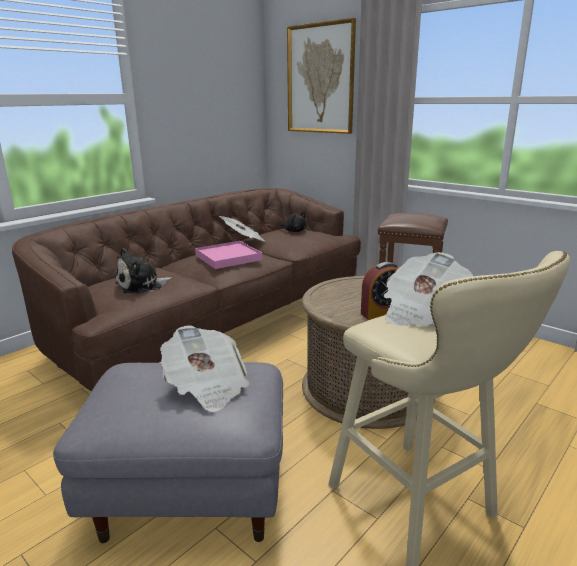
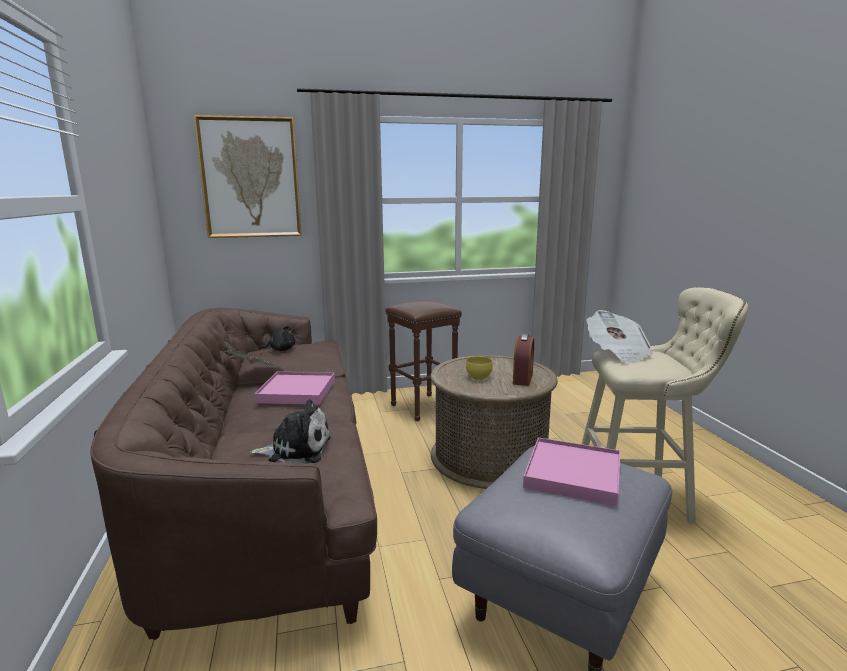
camera: 55 degrees left, 5 degrees down
(142, 285) = (296, 450): plush toy -> plush toy turned 90 degrees counterclockwise
(206, 387) = (573, 474): newspaper -> pink tray
(353, 297) = (479, 377): none -> yellow bowl

